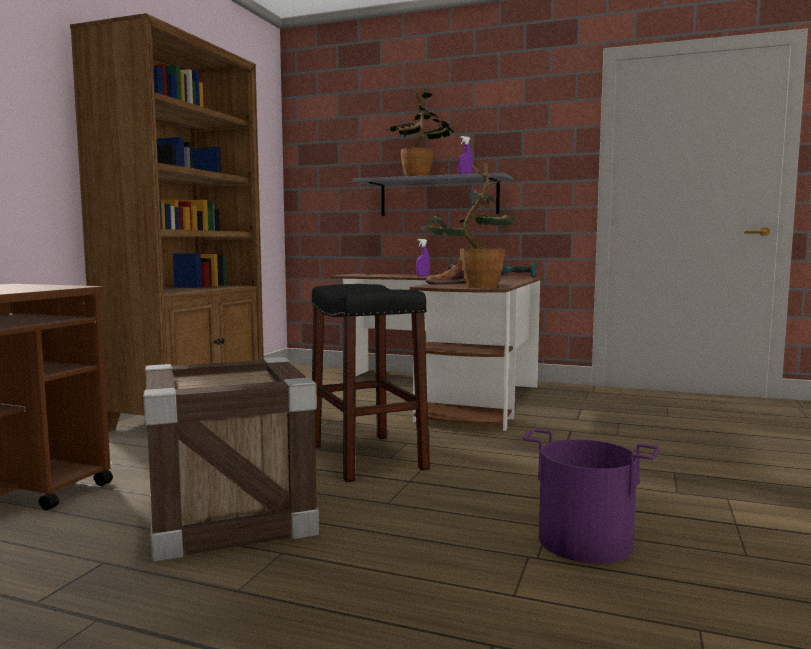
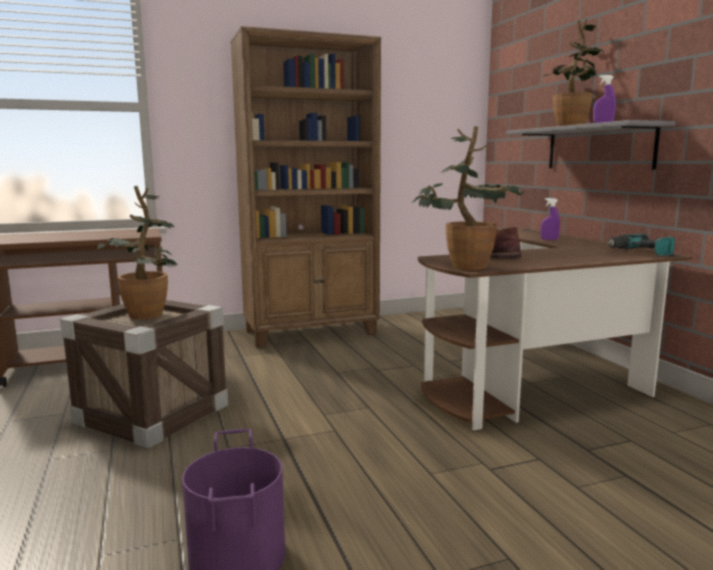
camera: 50 degrees right, 5 degrees up
(220, 381) = (147, 317): none -> potted plant
(367, 457) = (313, 407): black stool -> none

